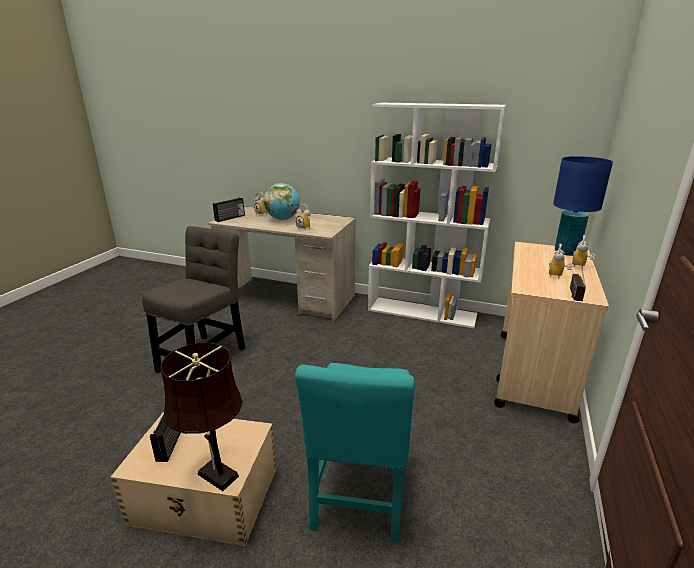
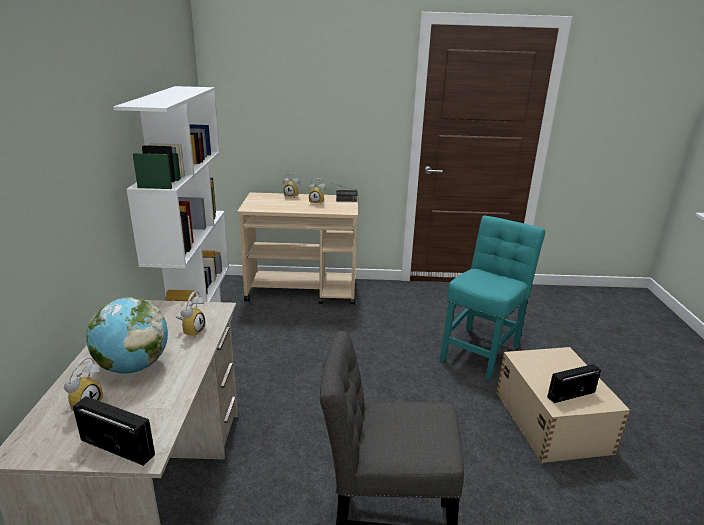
camera: 110 degrees left, 0 degrees up
(215, 473) = (568, 361): brown table lamp -> none
(360, 495) = (481, 350): turquoise chair -> turquoise chair turned 45 degrees counterclockwise
(566, 252) = (261, 198): blue table lamp -> none

